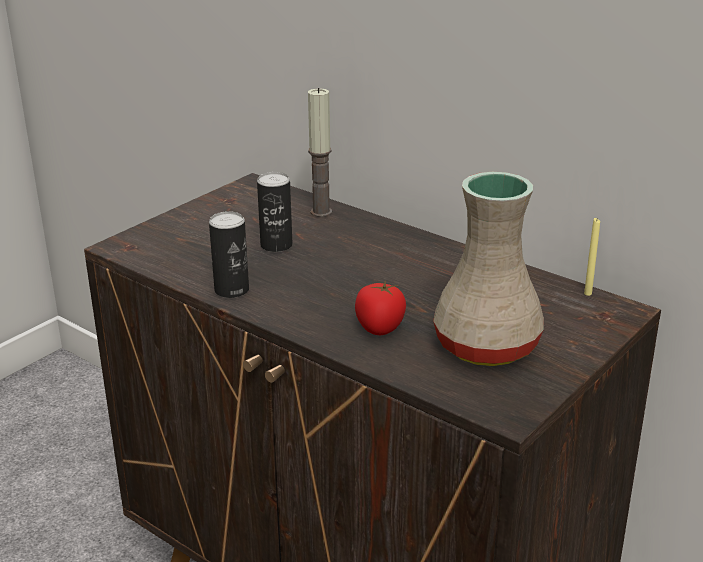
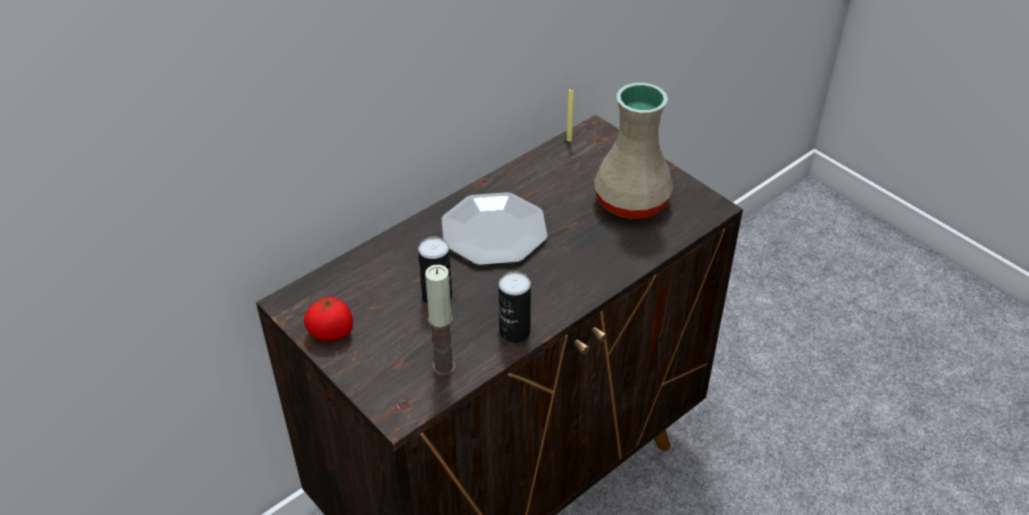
camera: 80 degrees left, 15 degrees up
(321, 212) = (378, 260): candle -> candle (444, 367)
(379, 327) = (595, 250): tomato -> tomato (332, 332)
(387, 264) = (494, 231): none -> plate

